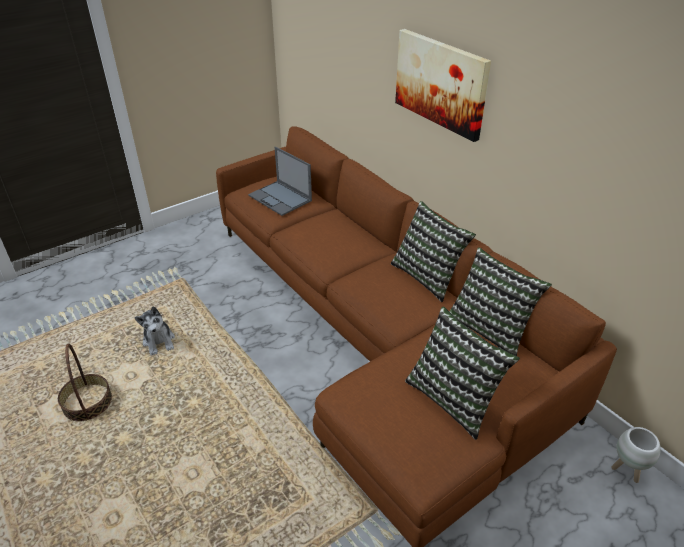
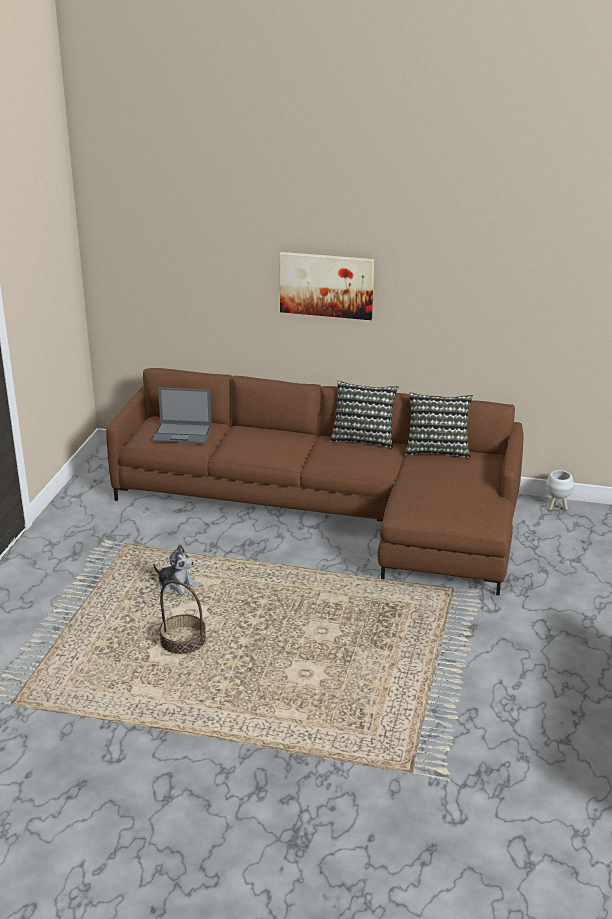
camera: 40 degrees left, 10 degrees down
(454, 397) = (462, 487): pillow -> none

